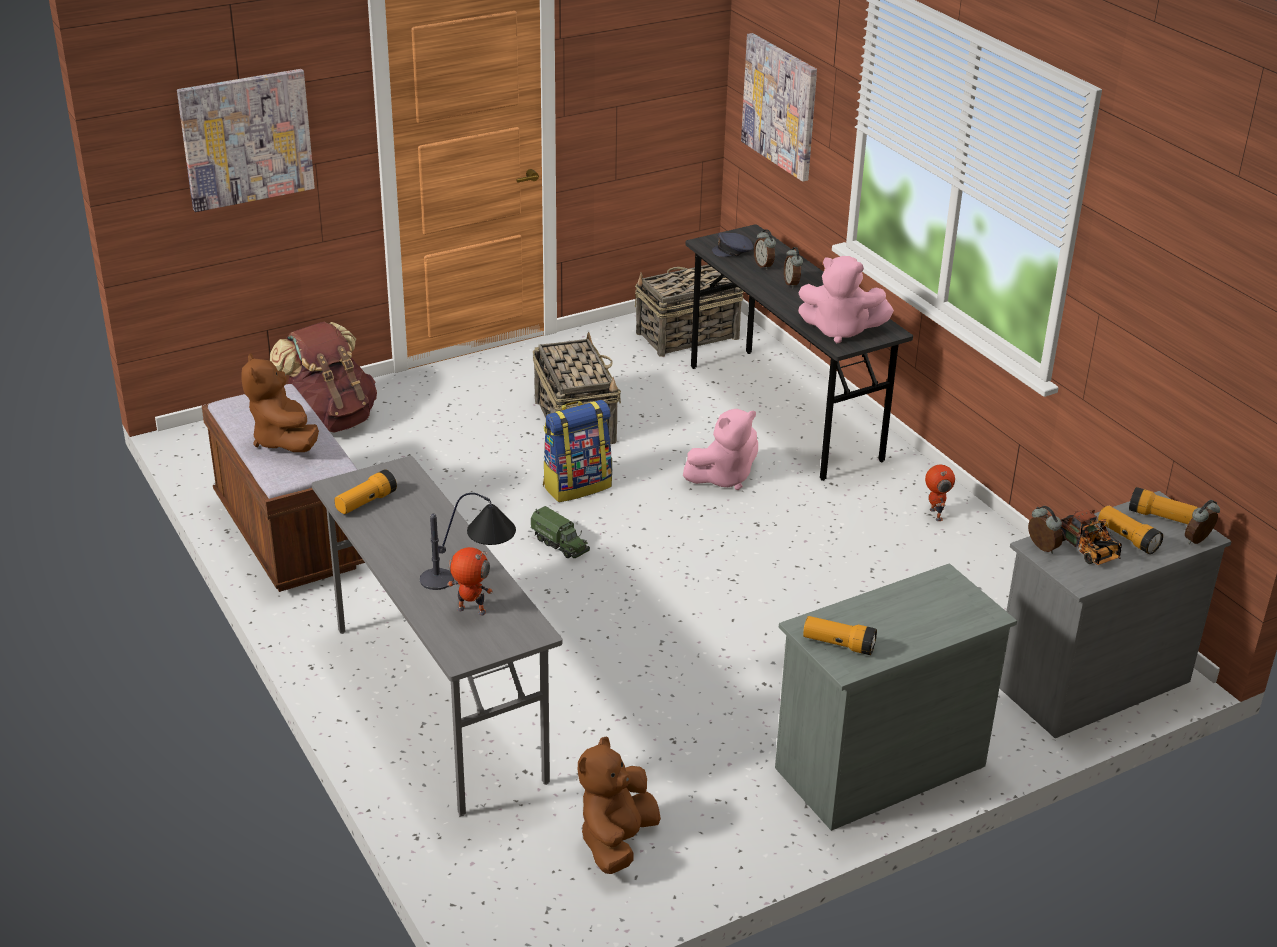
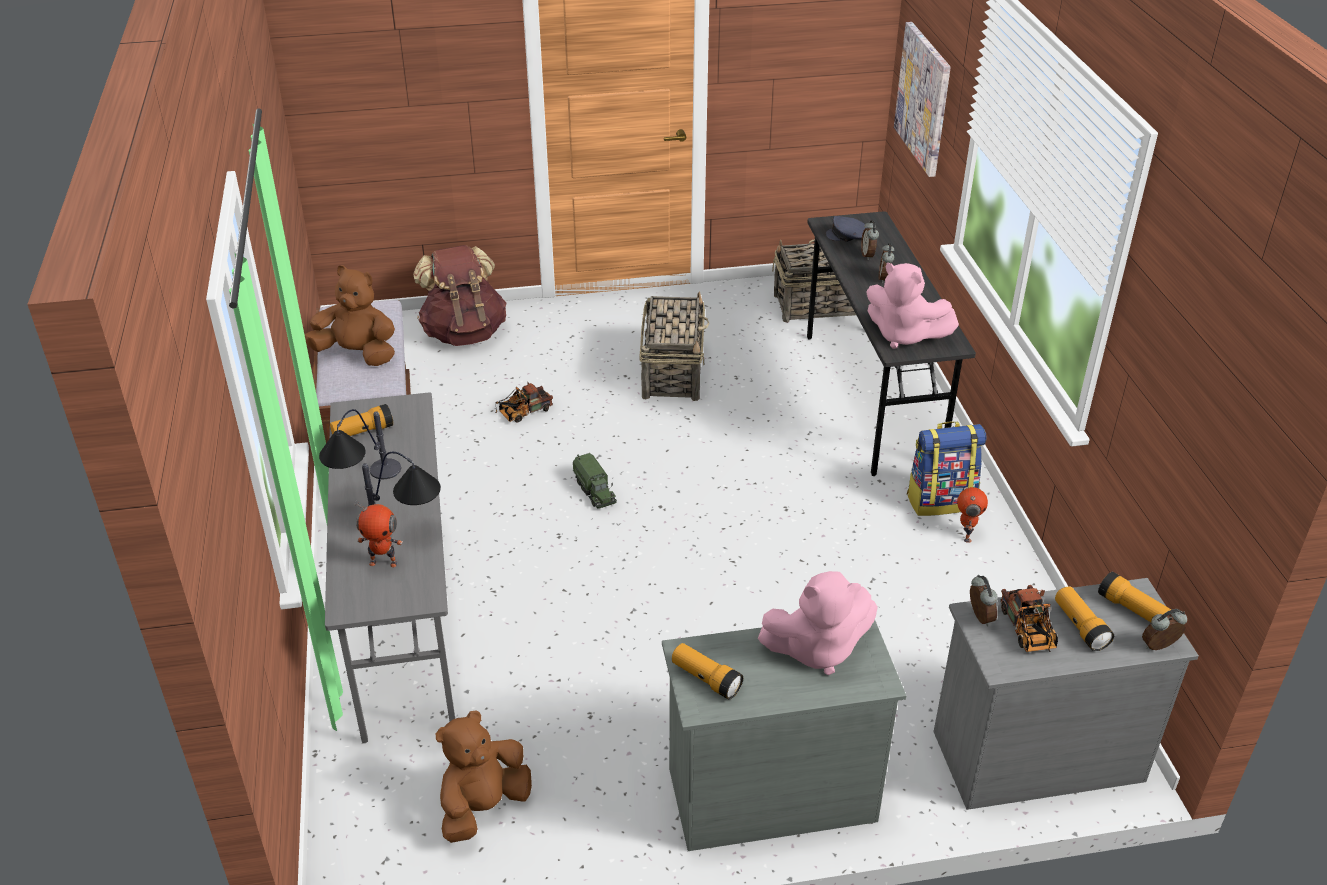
camera: 20 degrees right, 5 degrees up
(246, 139) = (400, 72): picture -> none
(284, 441) = (357, 354): brown plush toy -> brown plush toy turned 105 degrees clockwise
(402, 551) = (364, 487): none -> table lamp
(441, 485) = (523, 413): none -> toy truck
(470, 611) = (384, 562): toy robot -> toy robot turned 150 degrees clockwise
(577, 485) = (641, 436): backpack -> backpack (940, 500)
(723, 477) = (779, 454): pink plush toy -> pink plush toy (817, 649)

